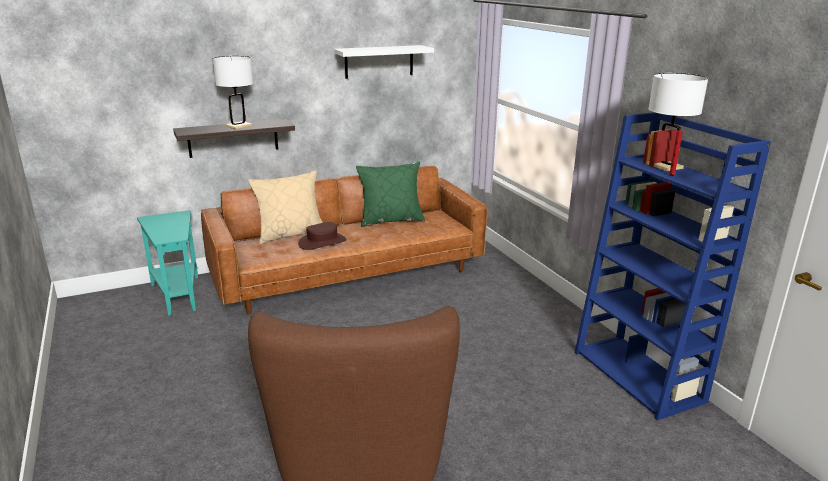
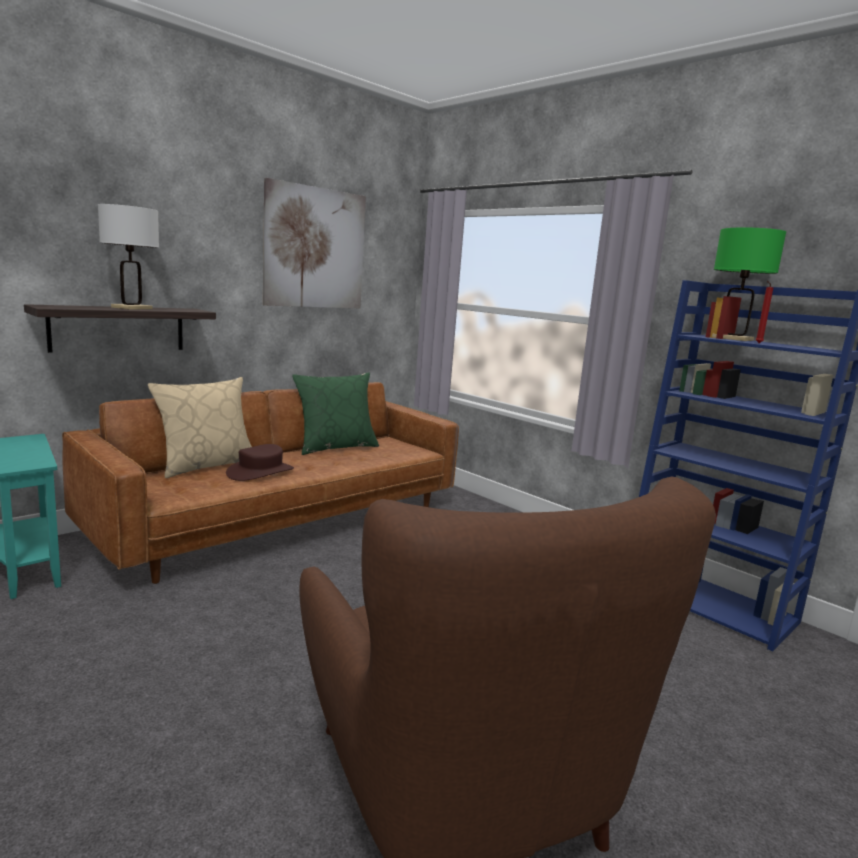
camera: 20 degrees left, 10 degrees down
(379, 61) = (315, 248): white shelf -> picture
(664, 166) = (732, 339): white table lamp -> green table lamp

